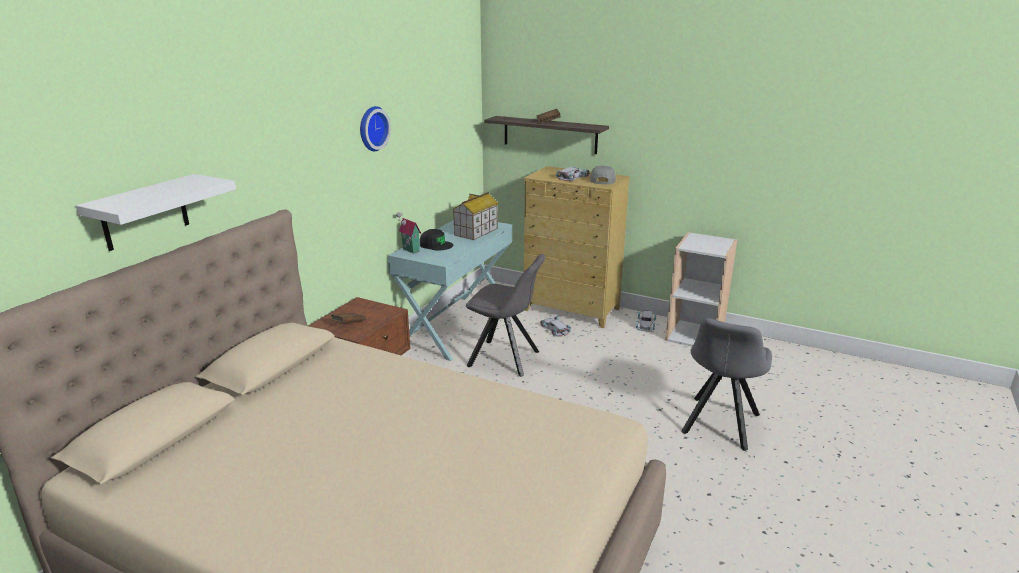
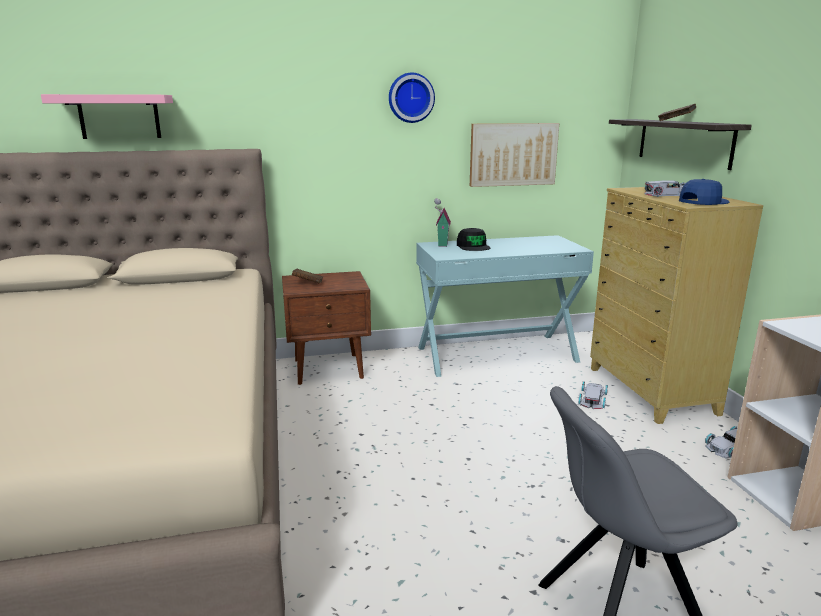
camera: 50 degrees right, 5 degrees down
(145, 212) = (119, 117): white shelf -> pink shelf
(432, 159) = (513, 154): none -> picture
(476, 232) = (537, 247): toy house -> none
(504, 358) = (486, 398): grey chair -> none
(602, 180) = (703, 201): grey cap -> blue cap

